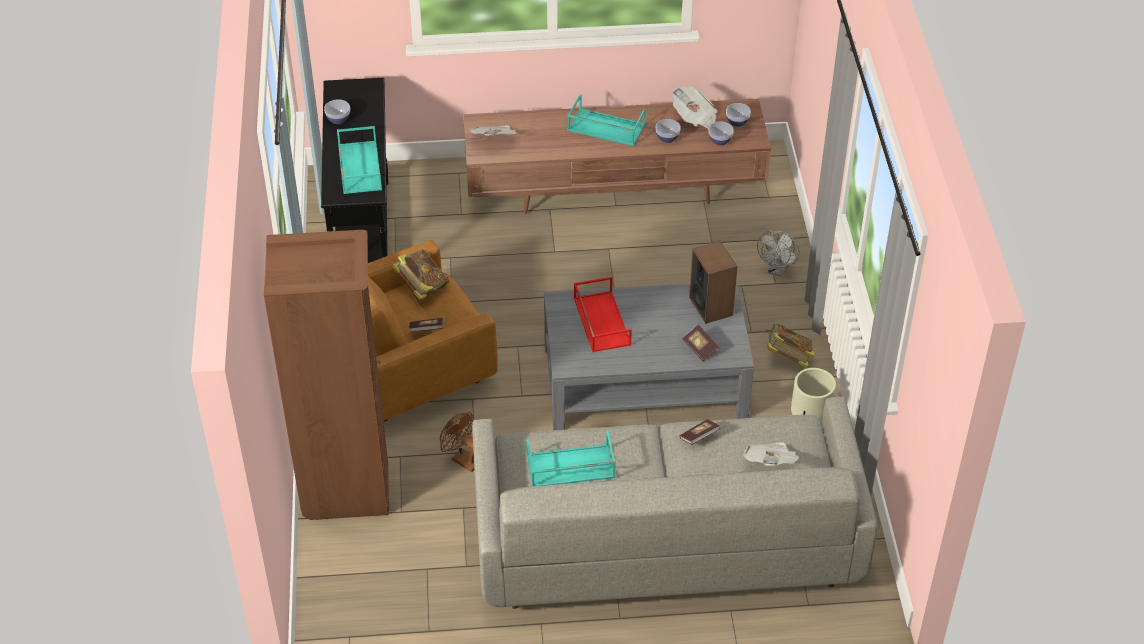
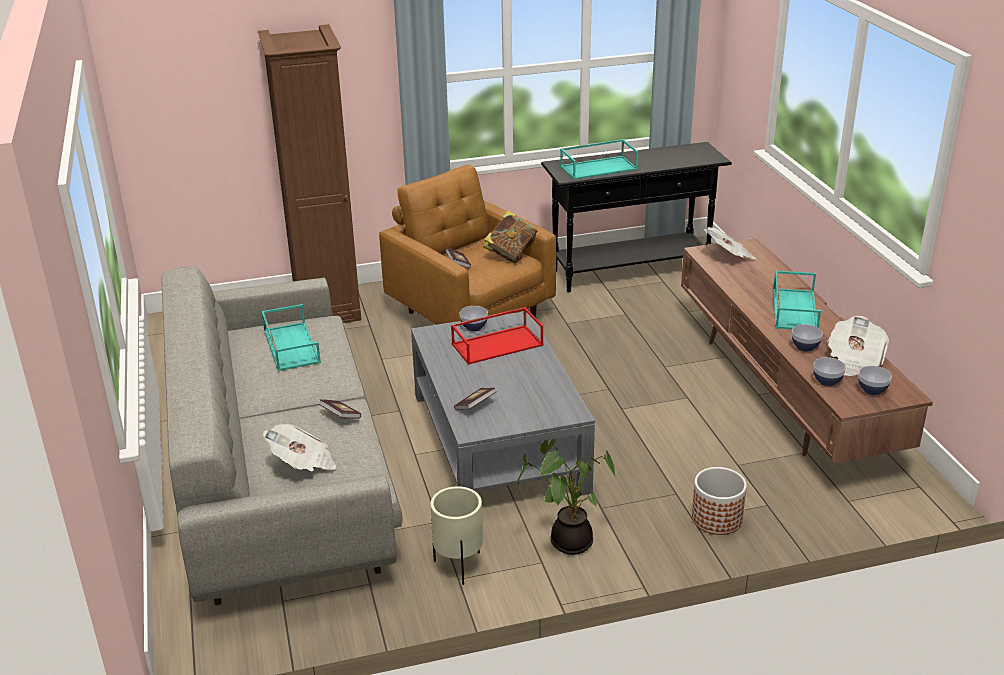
camera: 80 degrees right, 15 degrees down
(338, 119) = (657, 152): bowl -> bowl (474, 327)
(462, 459) = (371, 354): brown fan -> none
(711, 306) = (544, 407): speaker -> none
(777, 270) = (717, 519): grey fan -> planter
(788, 358) = (568, 540): book -> potted plant

